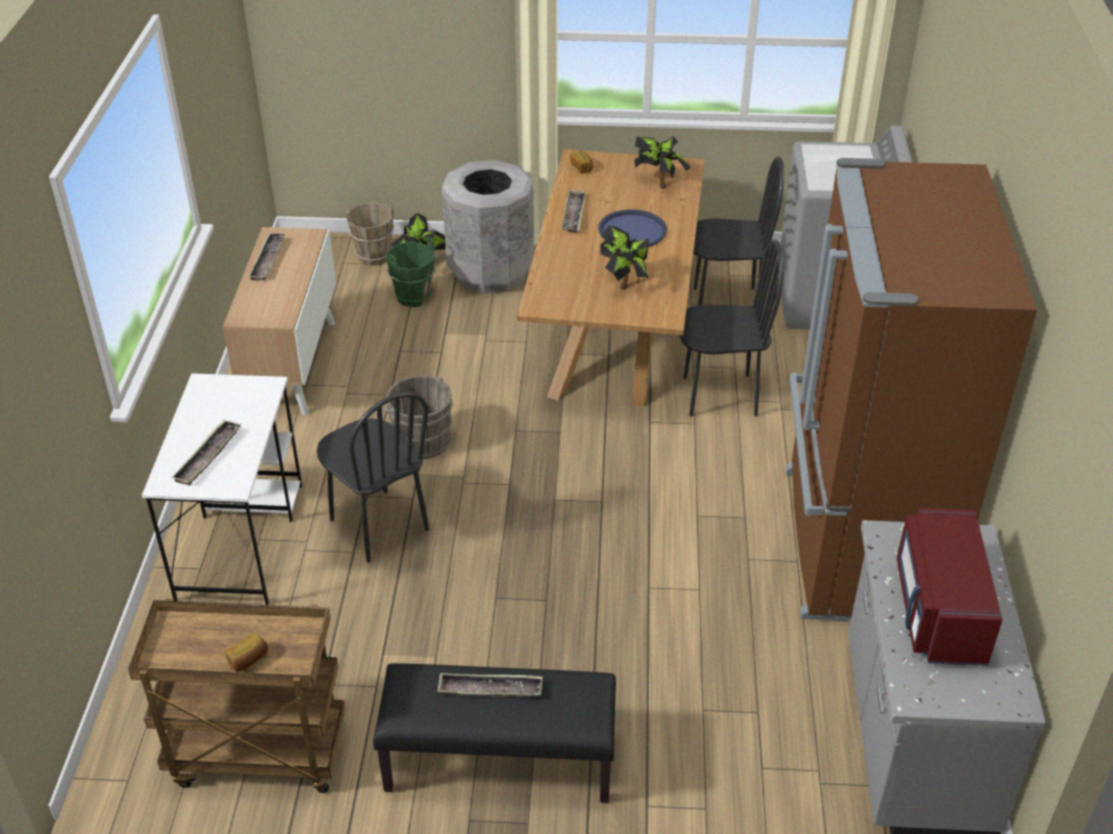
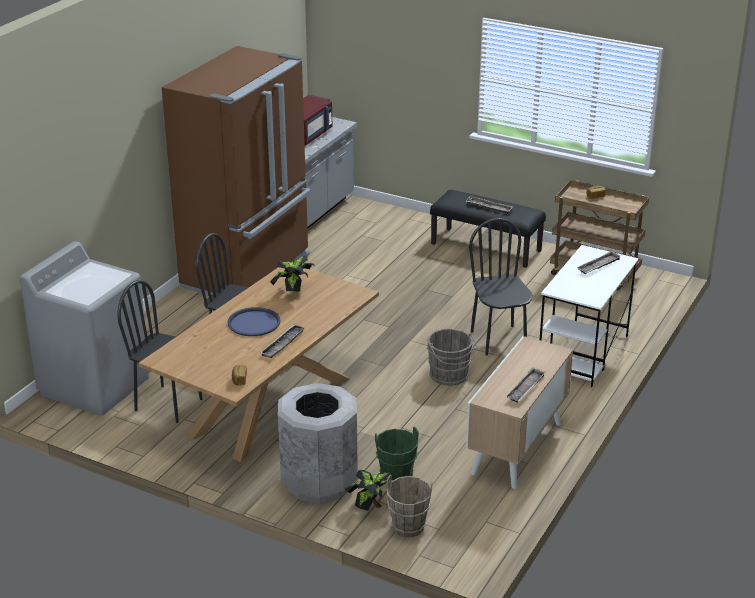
camera: 155 degrees left, 10 degrees down
(659, 183) = (195, 351): potted plant -> none

